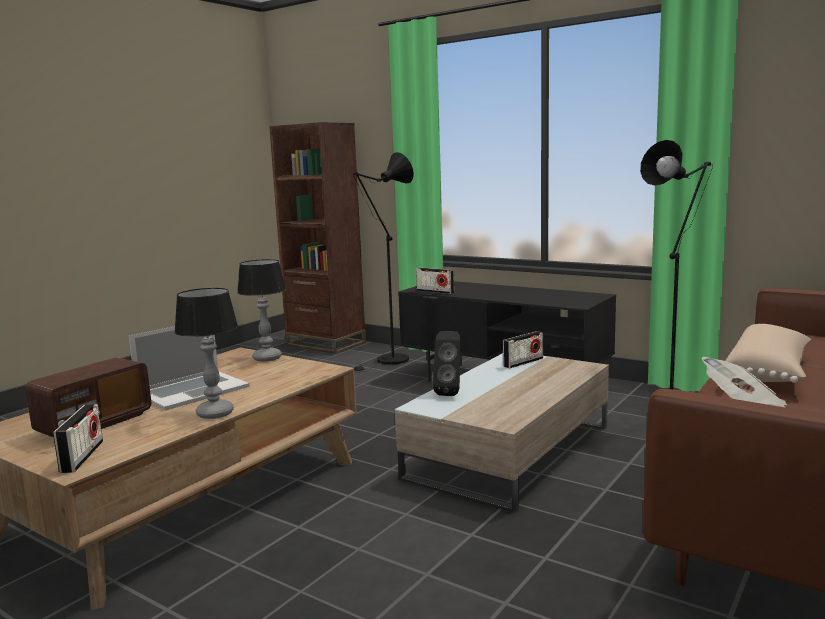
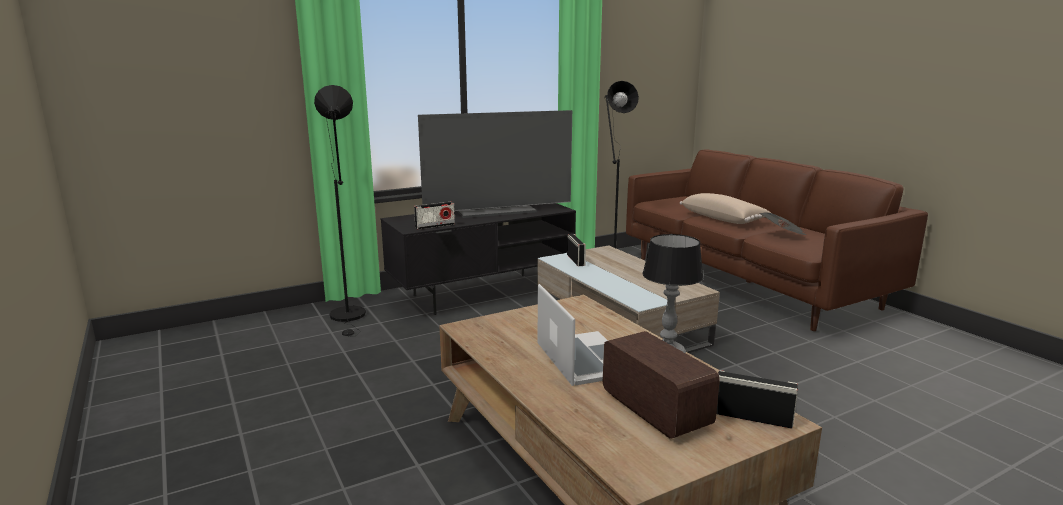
camera: 65 degrees left, 5 degrees up
(266, 358) = (505, 318): table lamp -> none
(325, 344) = (222, 332): brown bookcase -> none
(449, 392) = (619, 290): black speaker -> none
(525, 293) = (496, 210): none -> television

